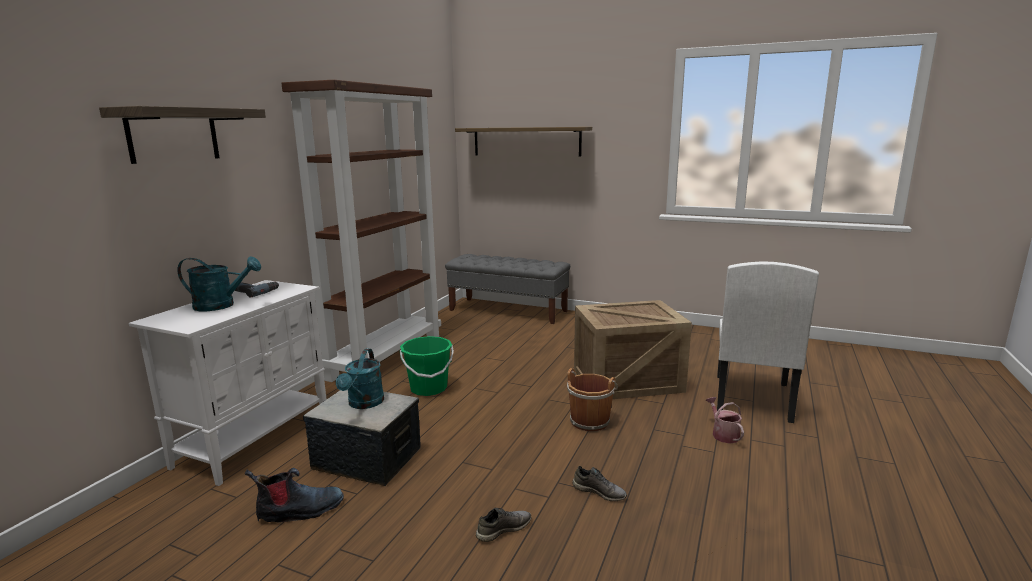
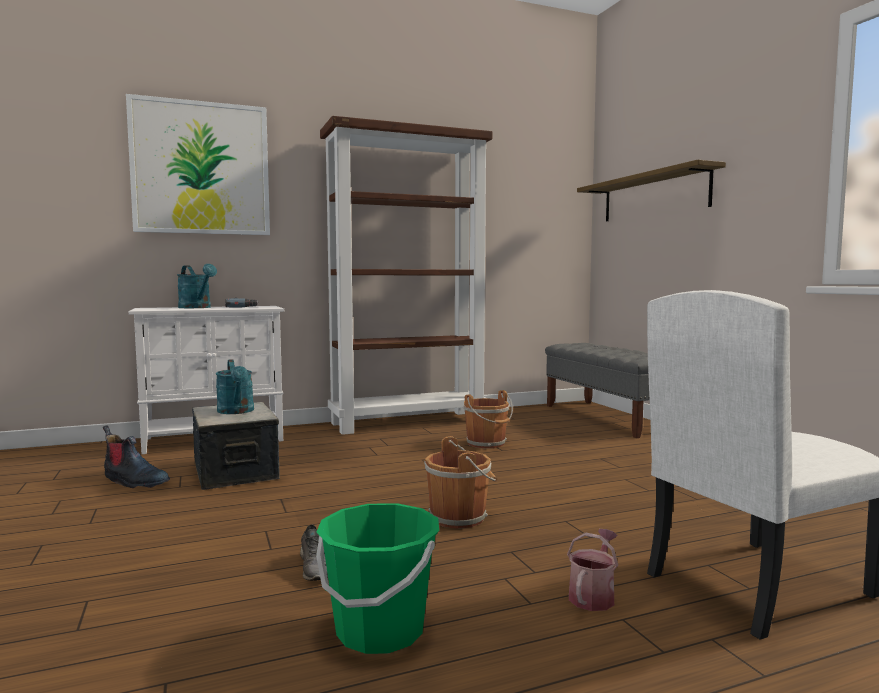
camera: 45 degrees right, 10 degrees down
(173, 135) = (201, 168): shelf -> picture
(364, 404) = (236, 411): turquoise watering can -> turquoise watering can turned 75 degrees counterclockwise
(428, 388) = (385, 448): green bucket -> green bucket (379, 631)
(484, 358) = (487, 443): none -> brown bucket
(503, 529) = (187, 549): grey shoe -> none
(626, 381) = (595, 504): crate -> none

